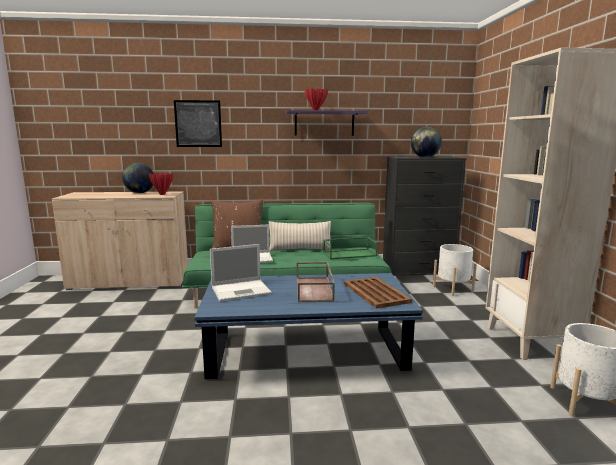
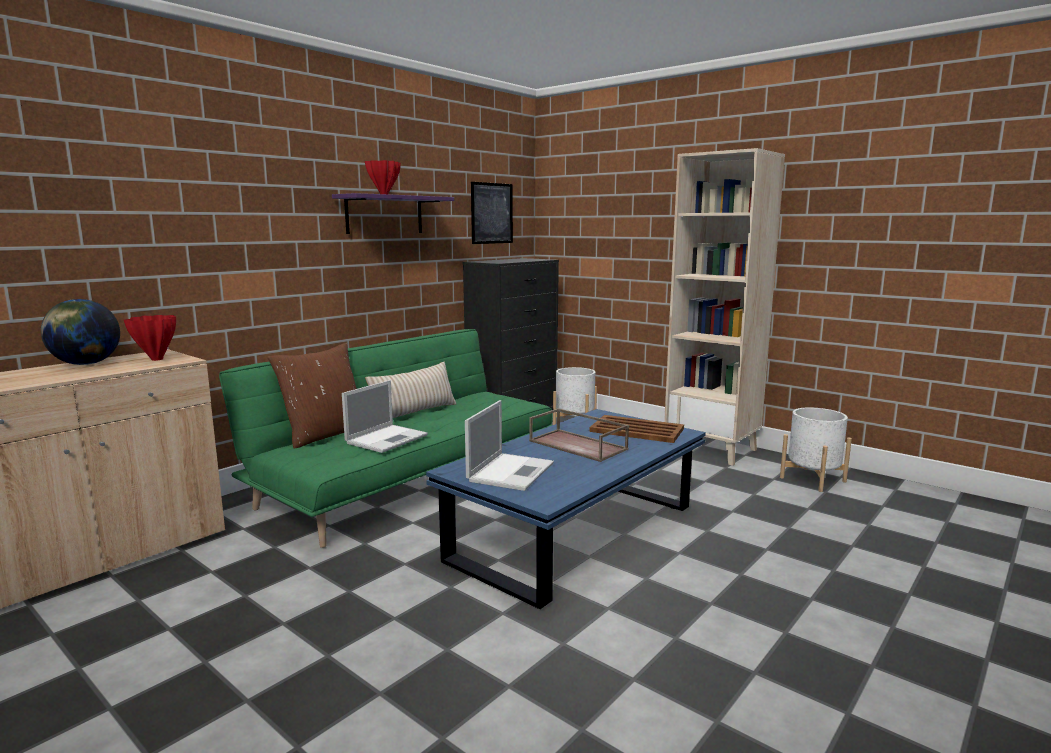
camera: 45 degrees left, 0 degrees up
(198, 123) = (184, 214): picture -> picture (492, 213)
(350, 254) = (489, 403): green tray -> none
(425, 157) = (515, 260): globe -> none

